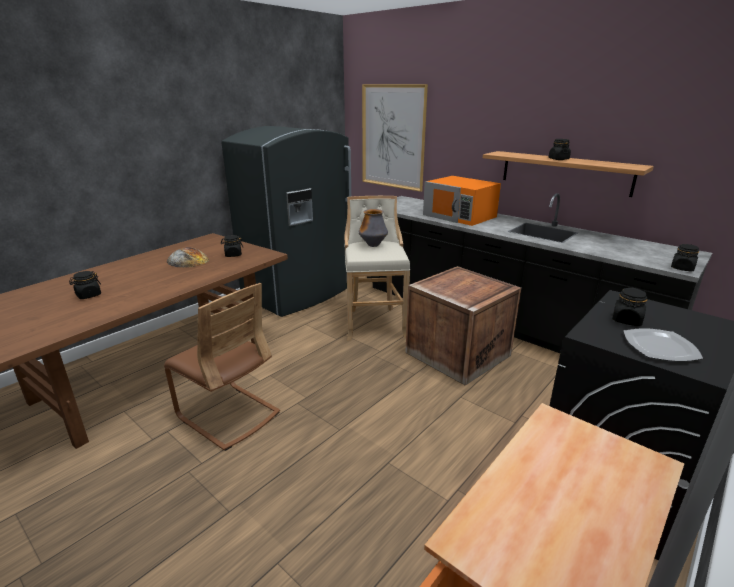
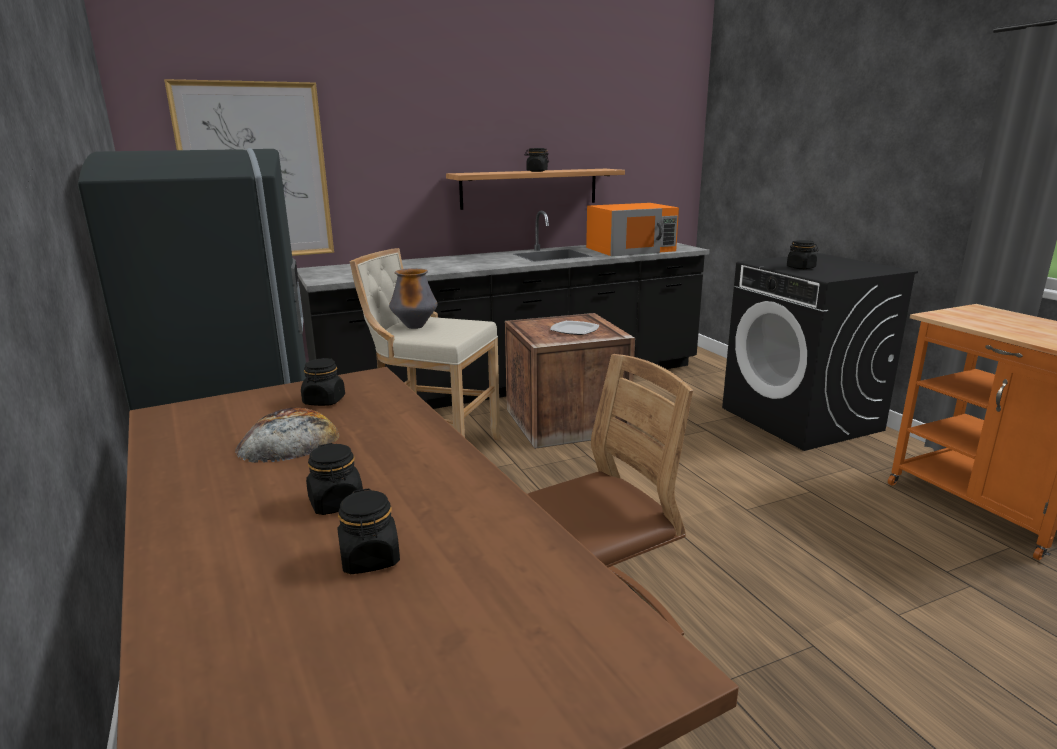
camera: 65 degrees left, 5 degrees down
(460, 216) = (447, 264): orange microwave -> orange microwave (631, 249)
(660, 347) = (849, 270): plate -> plate (575, 330)
(682, 268) = (688, 248): black jar -> black jar (336, 503)

